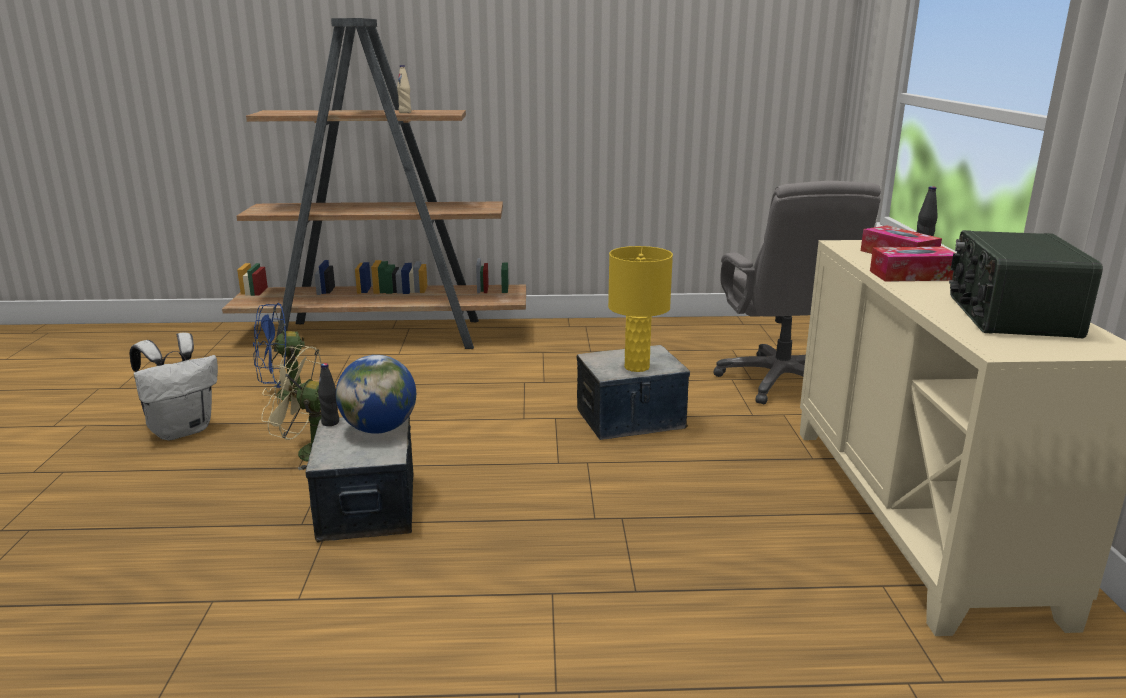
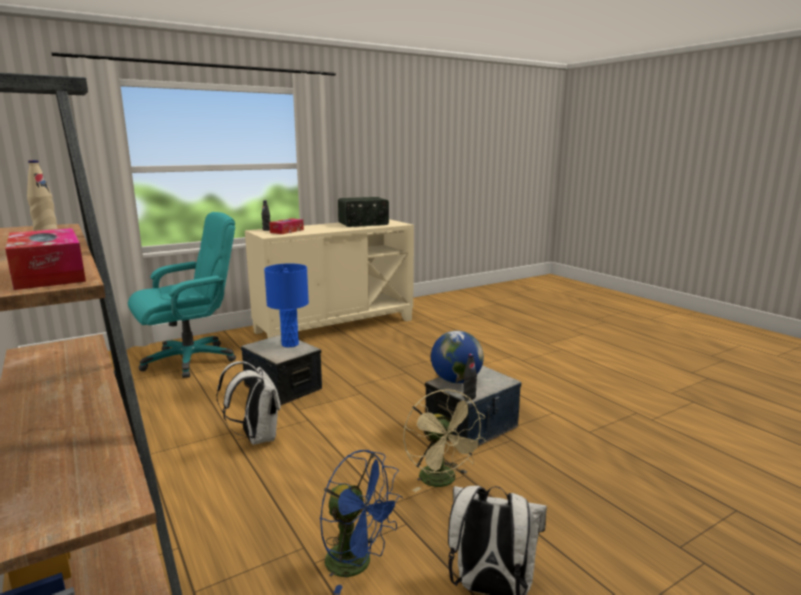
camera: 120 degrees left, 5 degrees down
(516, 390) = (256, 437): none -> white backpack
(636, 367) = (290, 344): yellow table lamp -> blue table lamp
(781, 381) = (190, 360): grey office chair -> turquoise office chair
(912, 275) = (321, 229): tissue box -> tissue box (49, 274)

